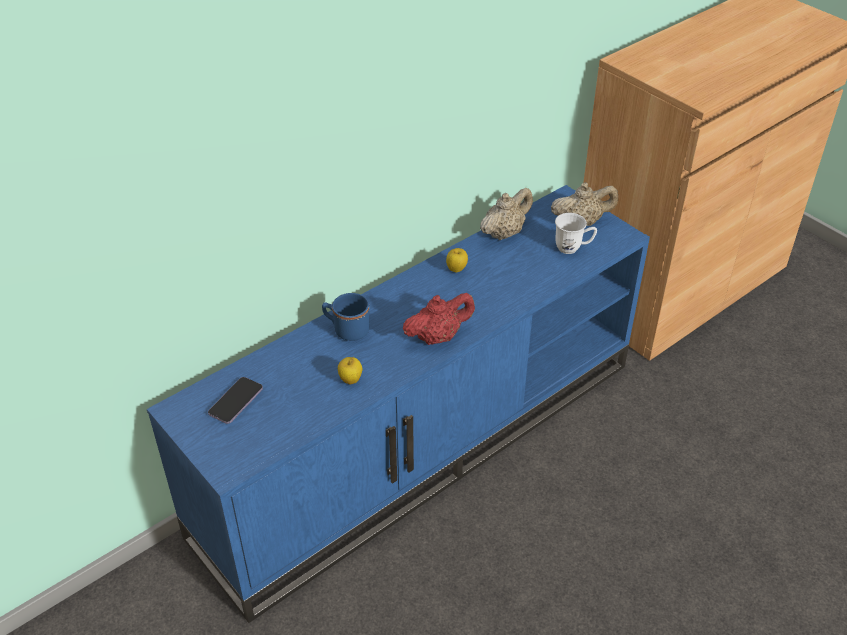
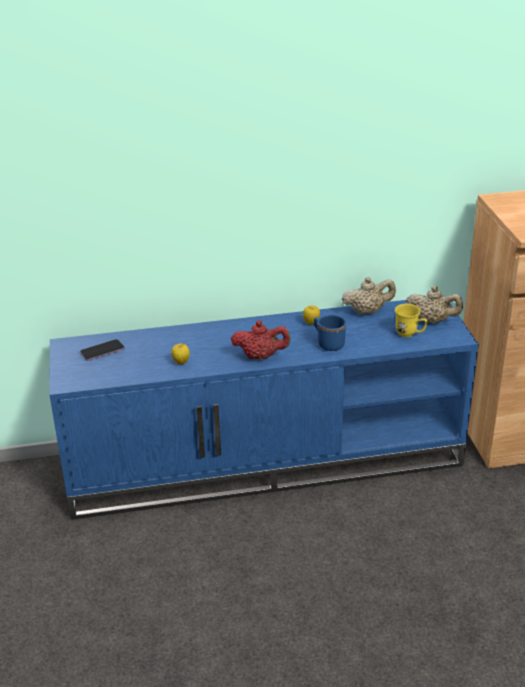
camera: 30 degrees right, 10 degrees down
(346, 329) = (205, 335): blue mug -> blue mug (328, 343)
(573, 248) = (410, 334): white mug -> yellow mug

